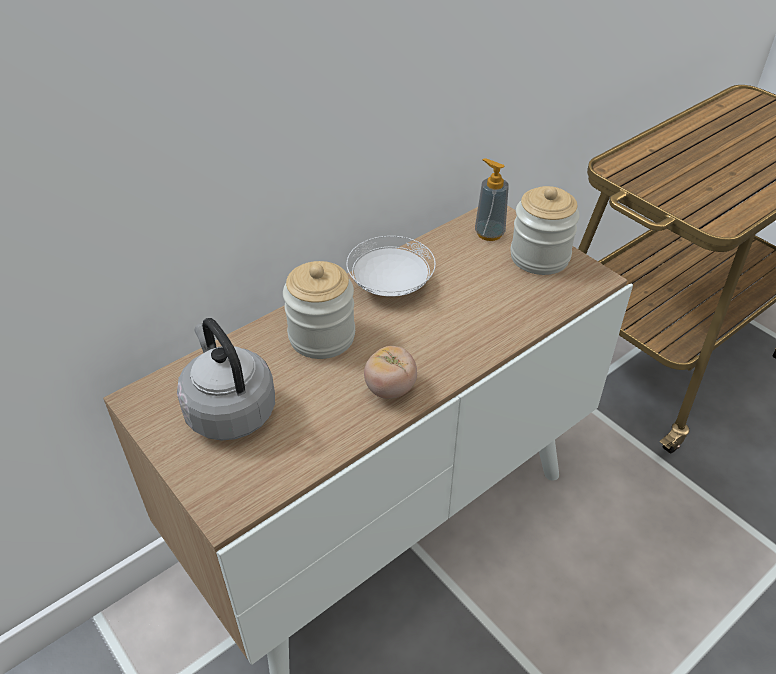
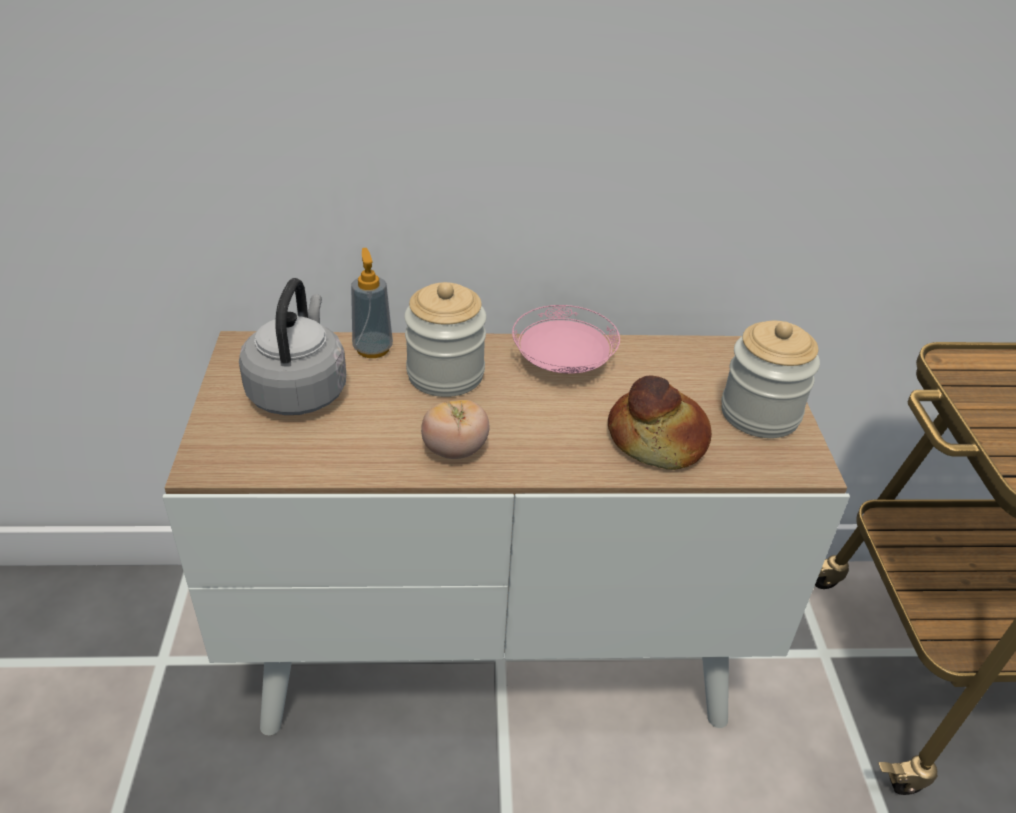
camera: 35 degrees right, 5 degrees down
(390, 285) = (562, 363): white plate -> pink plate
(489, 233) = (726, 365): soap dispenser -> soap dispenser (373, 348)
(502, 307) = (658, 439): none -> bread

